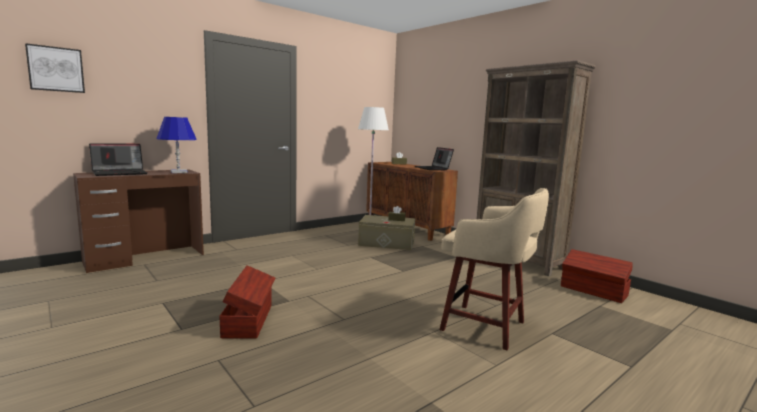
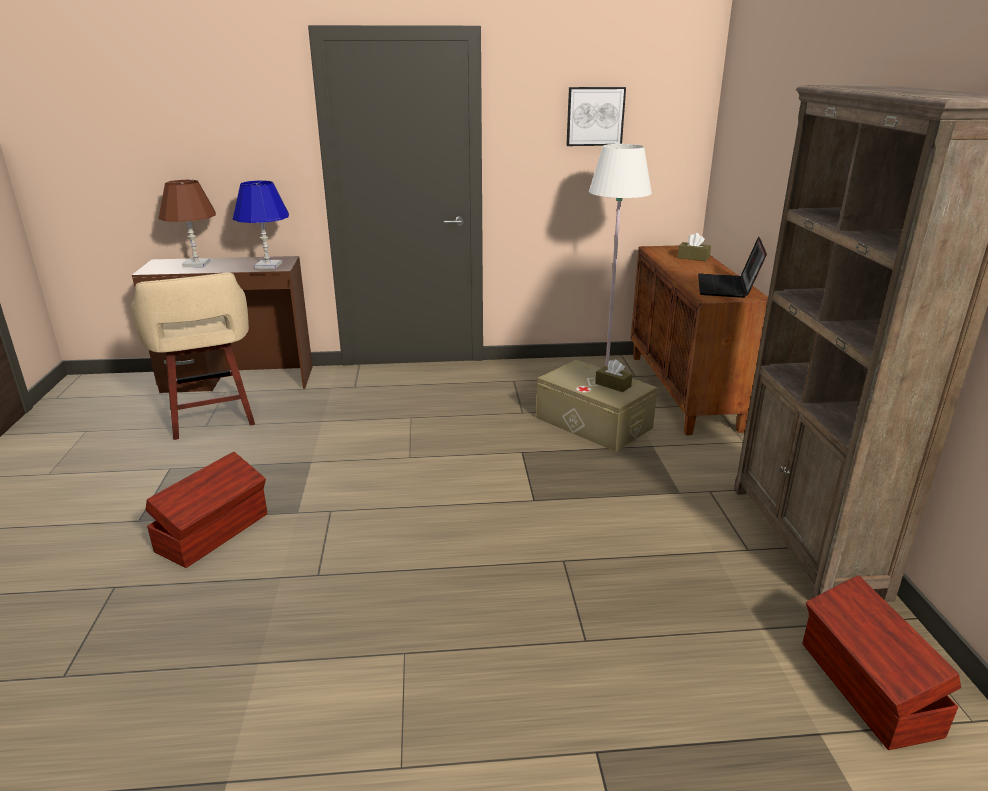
camera: 35 degrees right, 15 degrees up
(56, 69) = (115, 119): picture -> picture (595, 116)
(120, 173) = (196, 264): laptop -> brown table lamp
(486, 327) = (498, 681): beige stool -> beige stool (212, 418)

